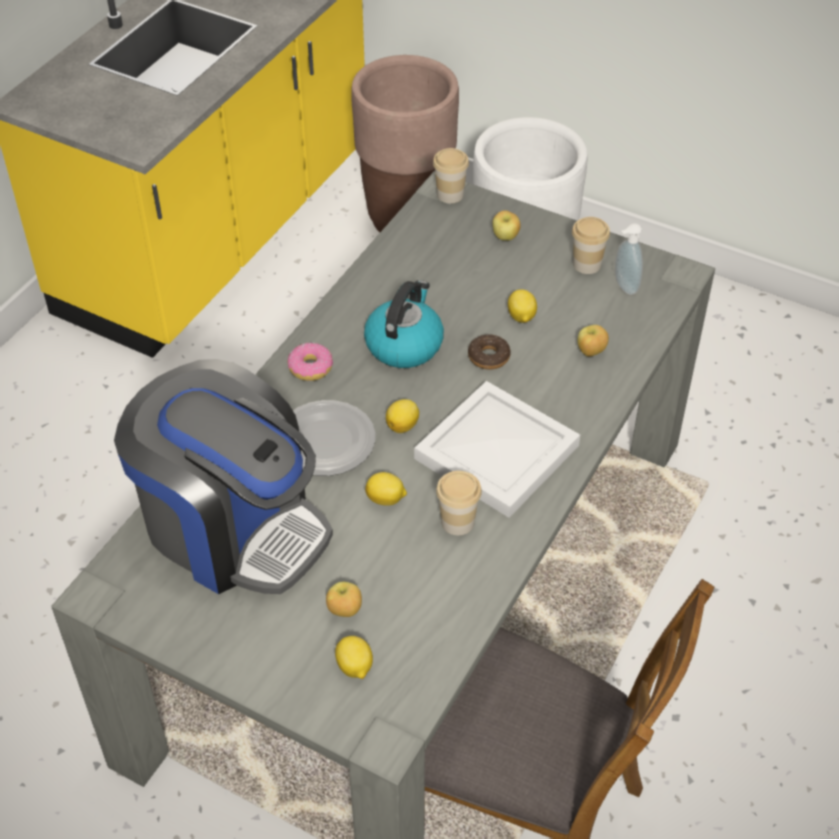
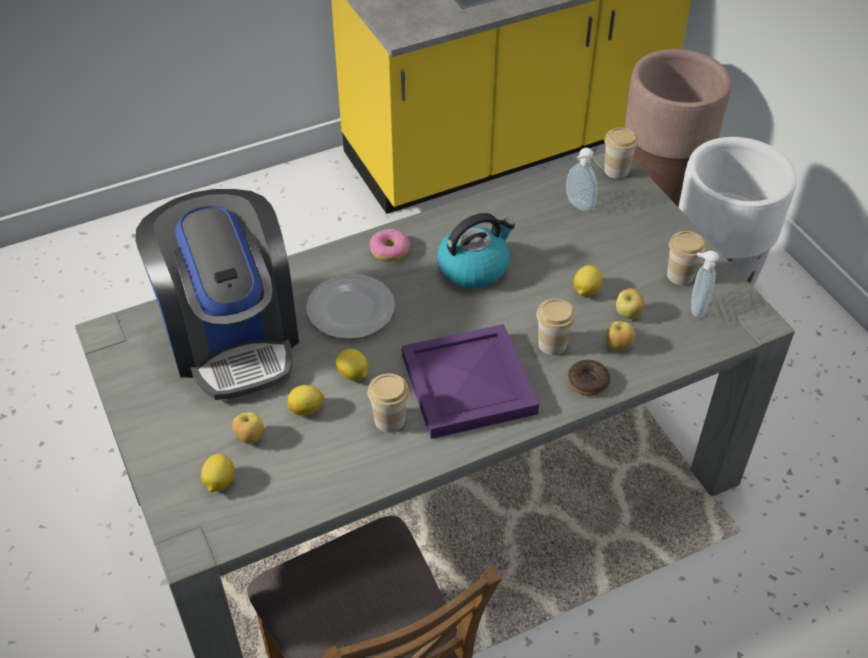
camera: 35 degrees right, 0 degrees up
(403, 425) = (416, 327): lemon -> lemon (307, 409)
(445, 243) = (578, 206): none -> soap dispenser
(488, 357) = (530, 308): donut -> donut (588, 382)
(494, 452) = (466, 383): white tray -> purple tray
(505, 237) = (631, 223): apple -> apple (628, 314)
(536, 379) = (552, 344): none -> cup

